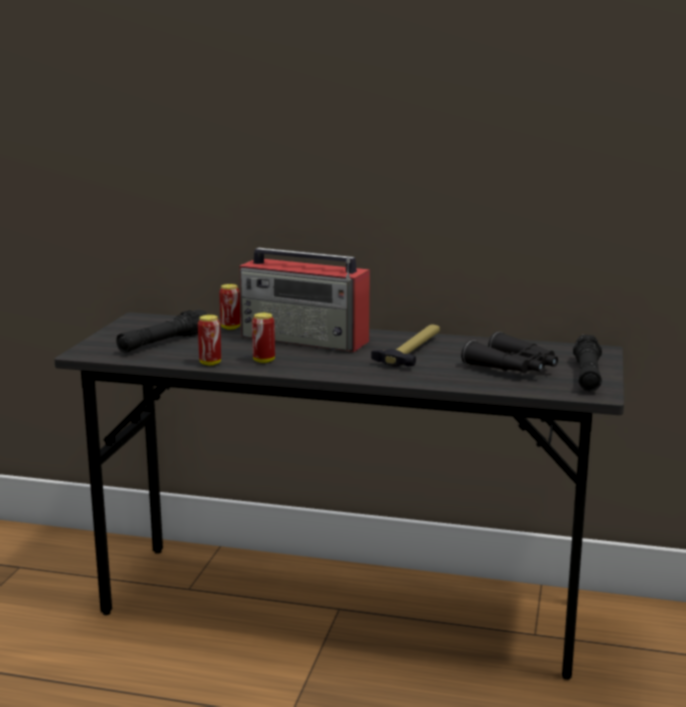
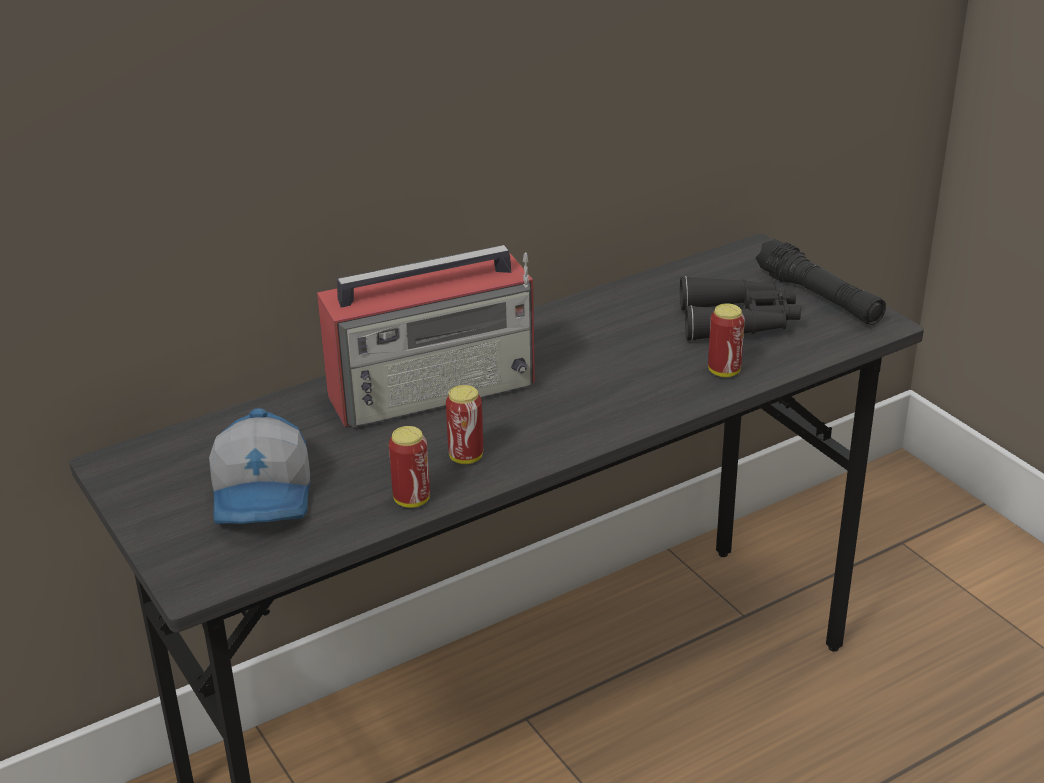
camera: 45 degrees left, 15 degrees up
(164, 342) = (265, 495): black flashlight -> cap
(230, 327) = (293, 416): can -> can (724, 371)
(412, 351) = (593, 348): hammer -> none

